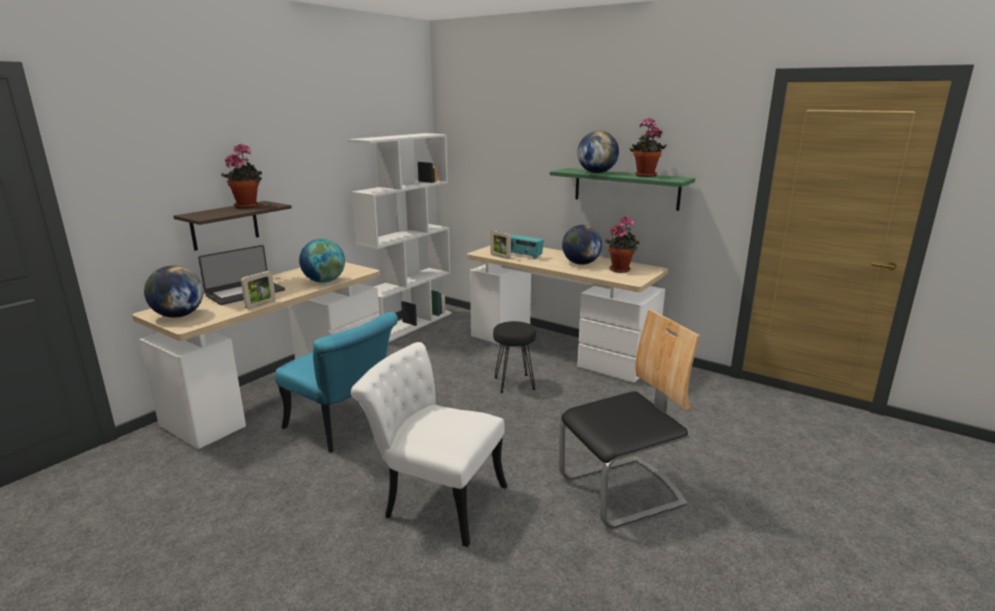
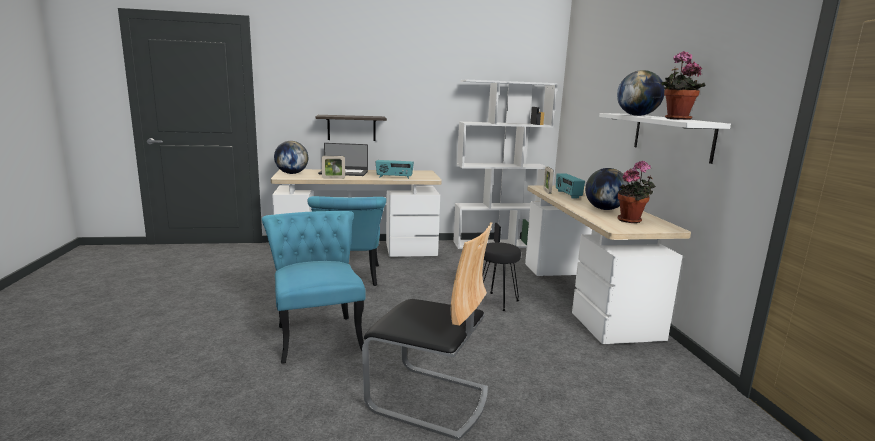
camera: 45 degrees right, 5 degrees down
(248, 206) = (365, 116): potted plant -> none
(324, 281) = (394, 177): globe -> radio
(435, 499) = (317, 333): white chair -> turquoise chair
(626, 188) = (671, 136): green shelf -> white shelf

